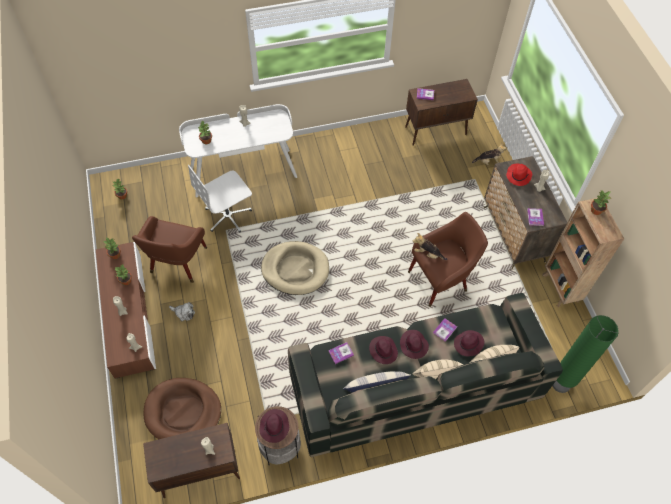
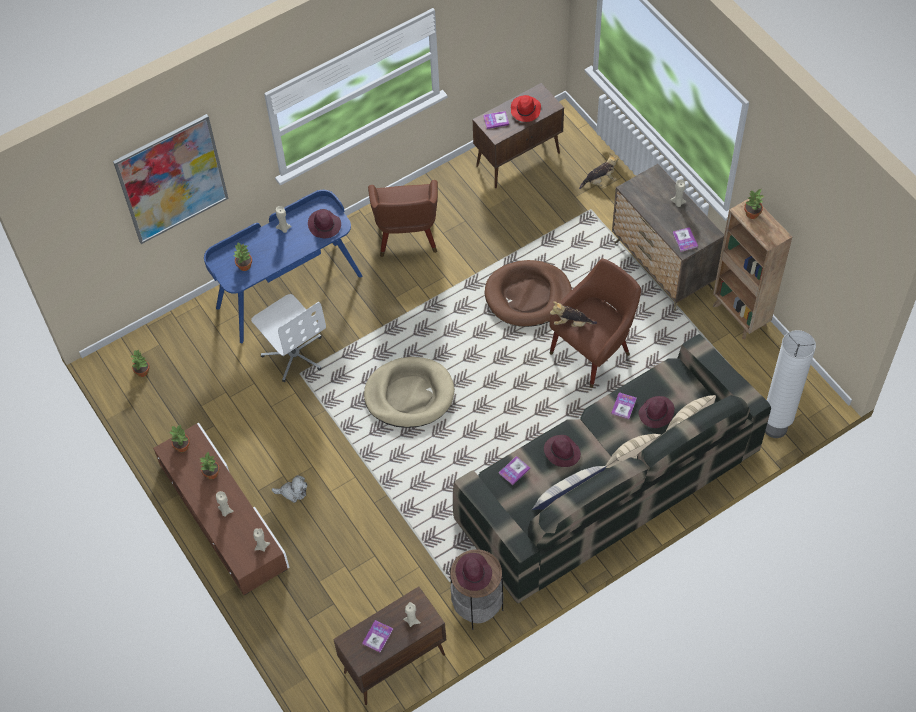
camera: 15 degrees left, 0 degrees up
(162, 57) = (172, 179): none -> picture
(177, 263) = (256, 435): brown armchair -> brown armchair (407, 237)
(177, 453) = (377, 636): none -> book
(183, 412) = (345, 606): brown dog bed -> brown dog bed (528, 296)
(228, 216) = (294, 354): white office chair -> white office chair turned 75 degrees counterclockwise
(243, 172) = (288, 290): white desk -> blue desk
(414, 345) = (595, 435): purple hat -> purple hat (325, 225)
(518, 175) = (648, 194): red hat -> red hat (525, 110)
(561, 383) = (775, 428): green floor lamp -> white floor lamp

